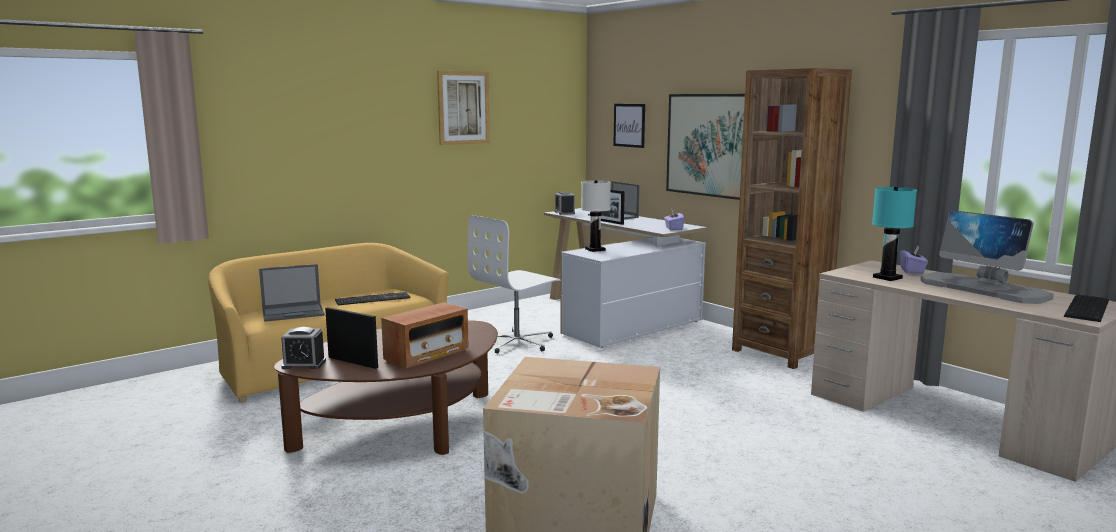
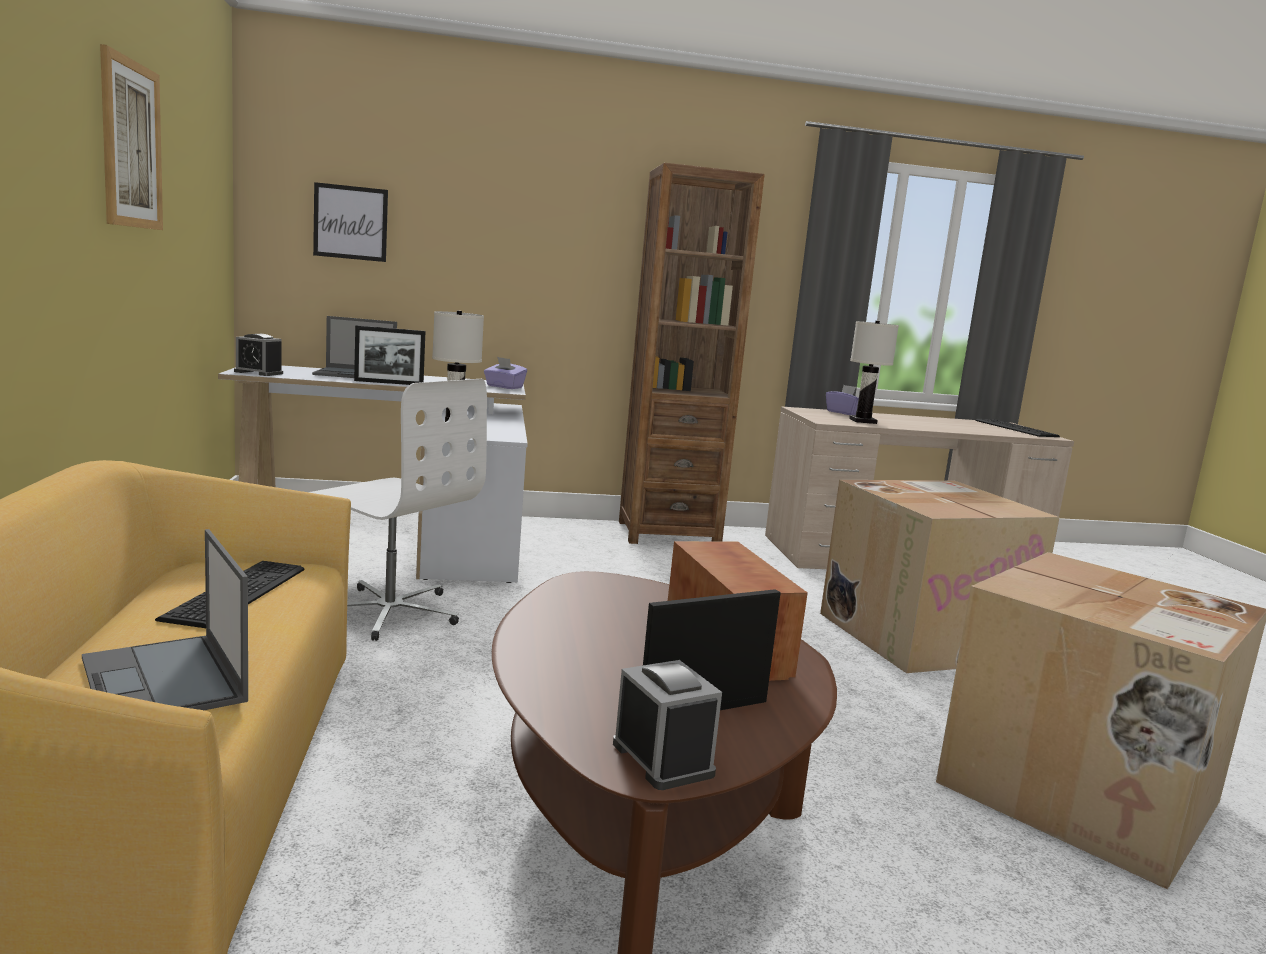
camera: 60 degrees left, 0 degrees up
(294, 313) = (164, 681): laptop -> laptop turned 135 degrees clockwise
(304, 364) = (662, 759): alarm clock -> alarm clock turned 60 degrees counterclockwise
(517, 342) = (390, 612): white office chair -> white office chair turned 45 degrees counterclockwise
(708, 145) = (519, 263): picture -> none
(760, 449) = (921, 635): none -> cardboard box
(887, 278) = (863, 421): turquoise table lamp -> white table lamp
(984, 289) = (933, 422): monitor -> none

